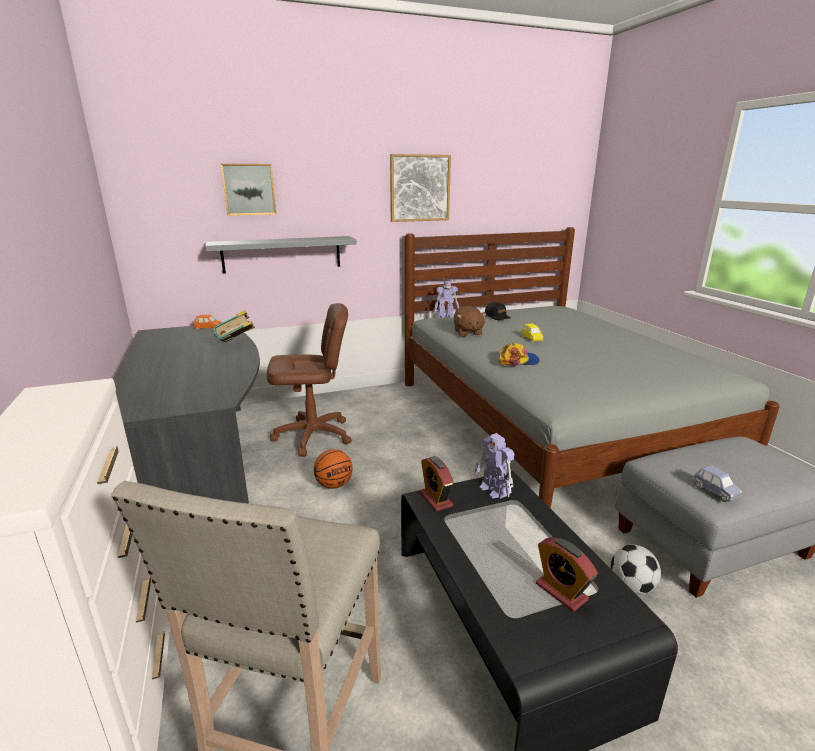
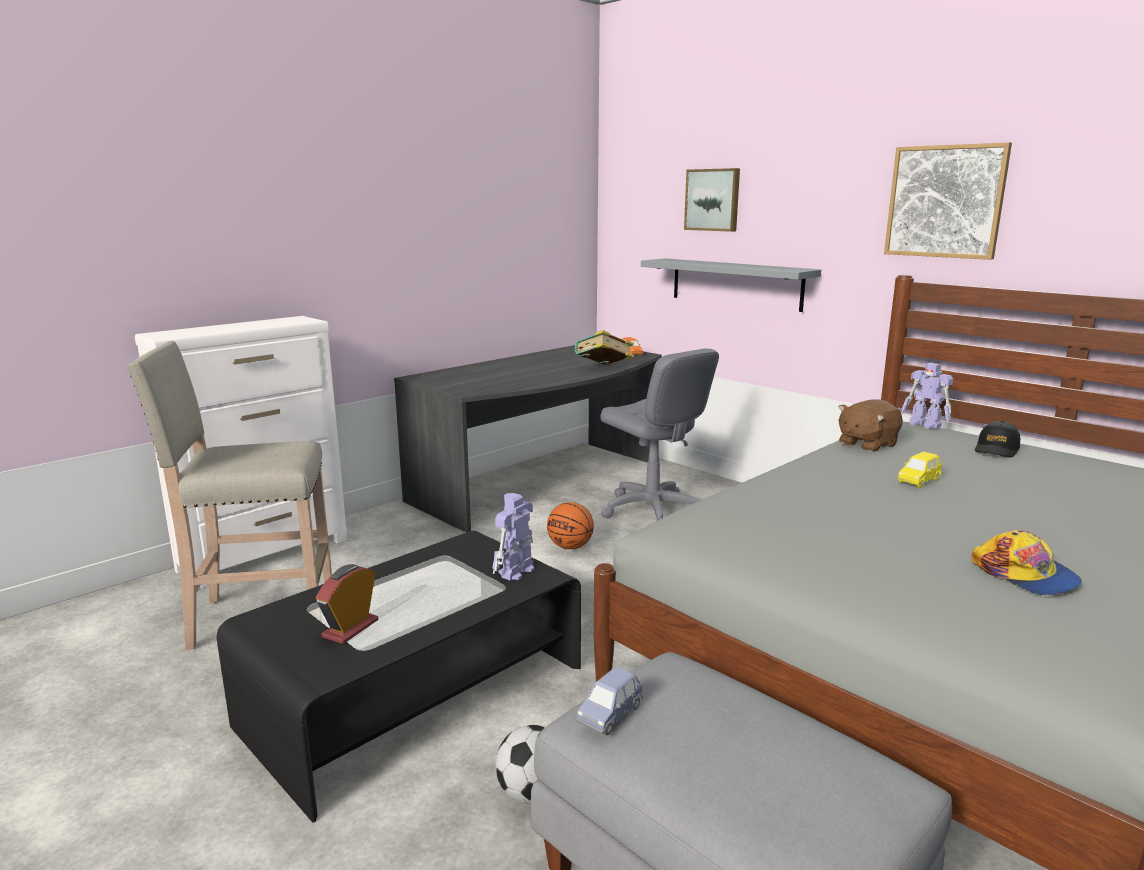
camera: 65 degrees right, 5 degrees down
(313, 436) = (652, 510): brown office chair -> grey office chair
(436, 499) = (473, 545): alarm clock -> none
(518, 361) = (790, 483): cap -> cap (1025, 575)

